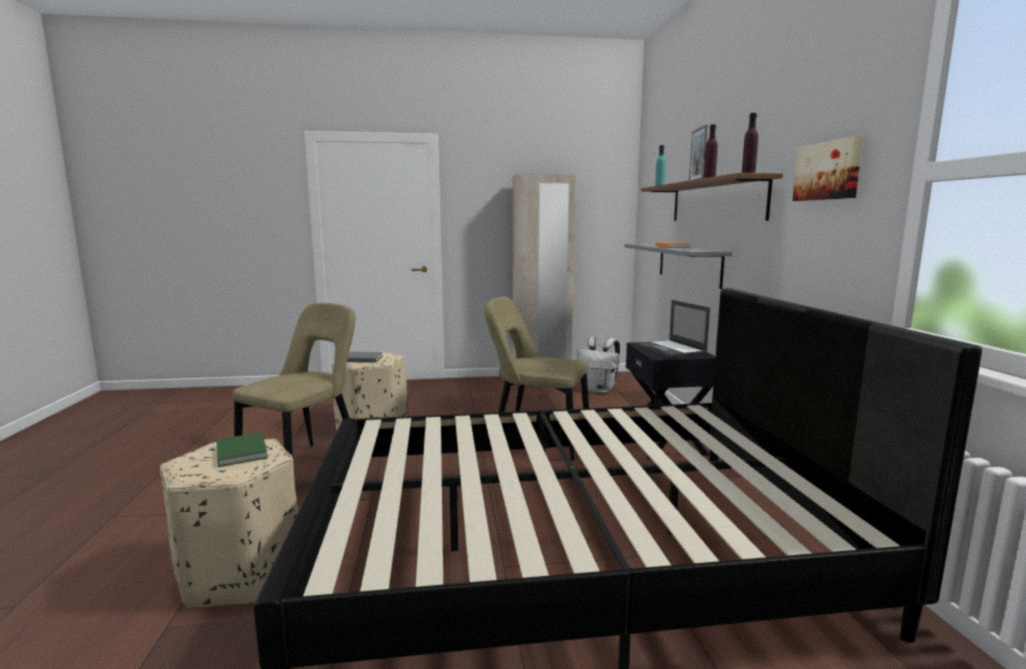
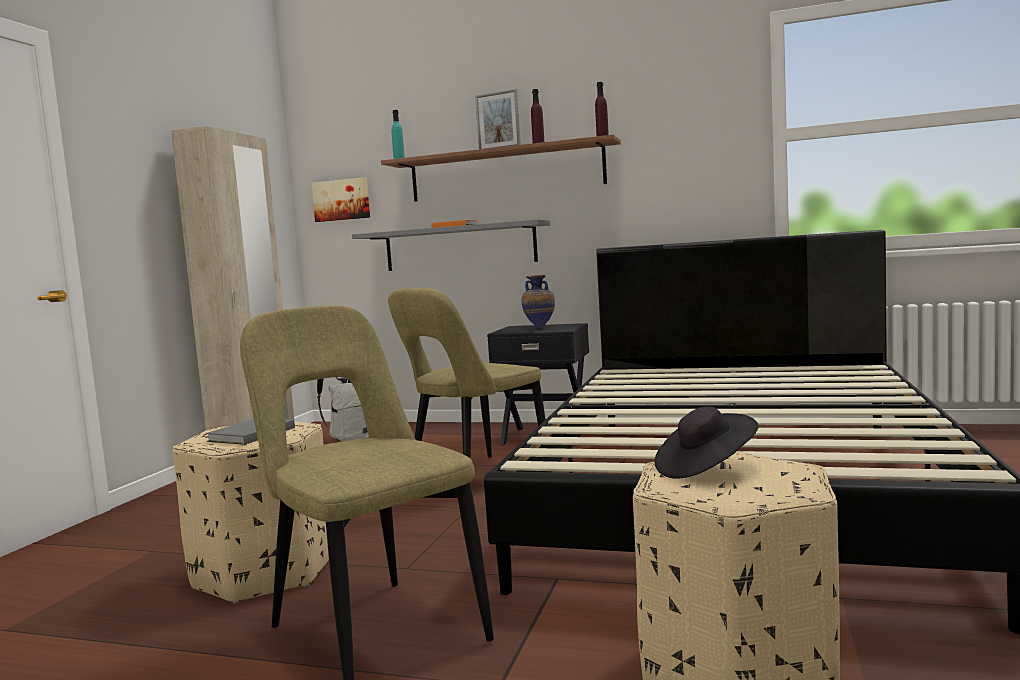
camera: 65 degrees left, 5 degrees down
(242, 451) = (705, 469): green book -> black hat
(671, 349) = (540, 328): laptop -> vase
(828, 171) = (682, 136): picture -> picture (342, 200)

